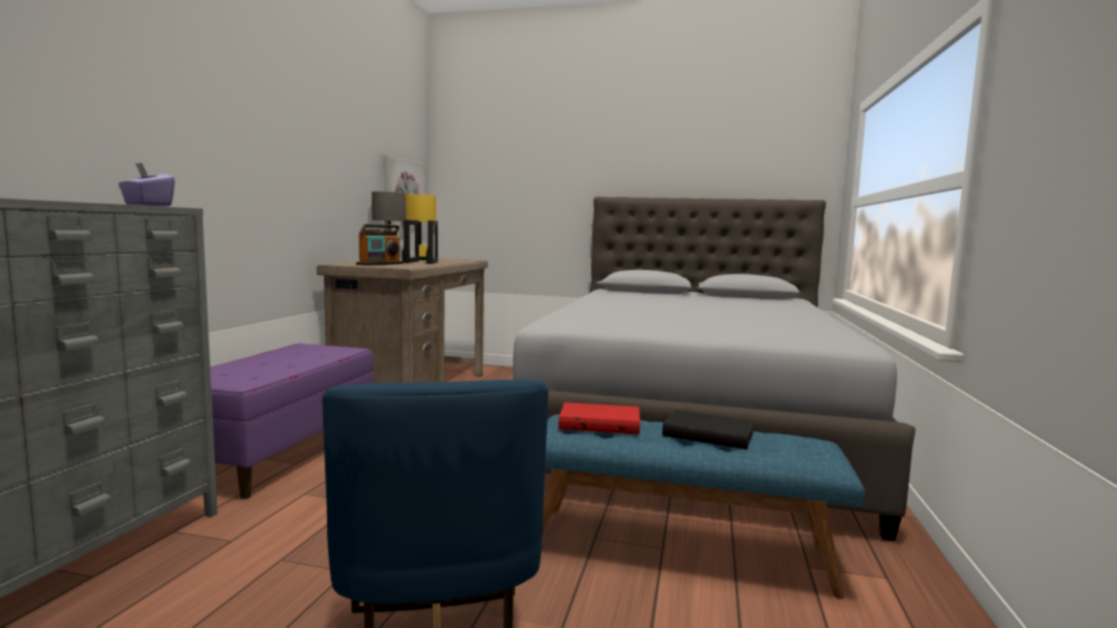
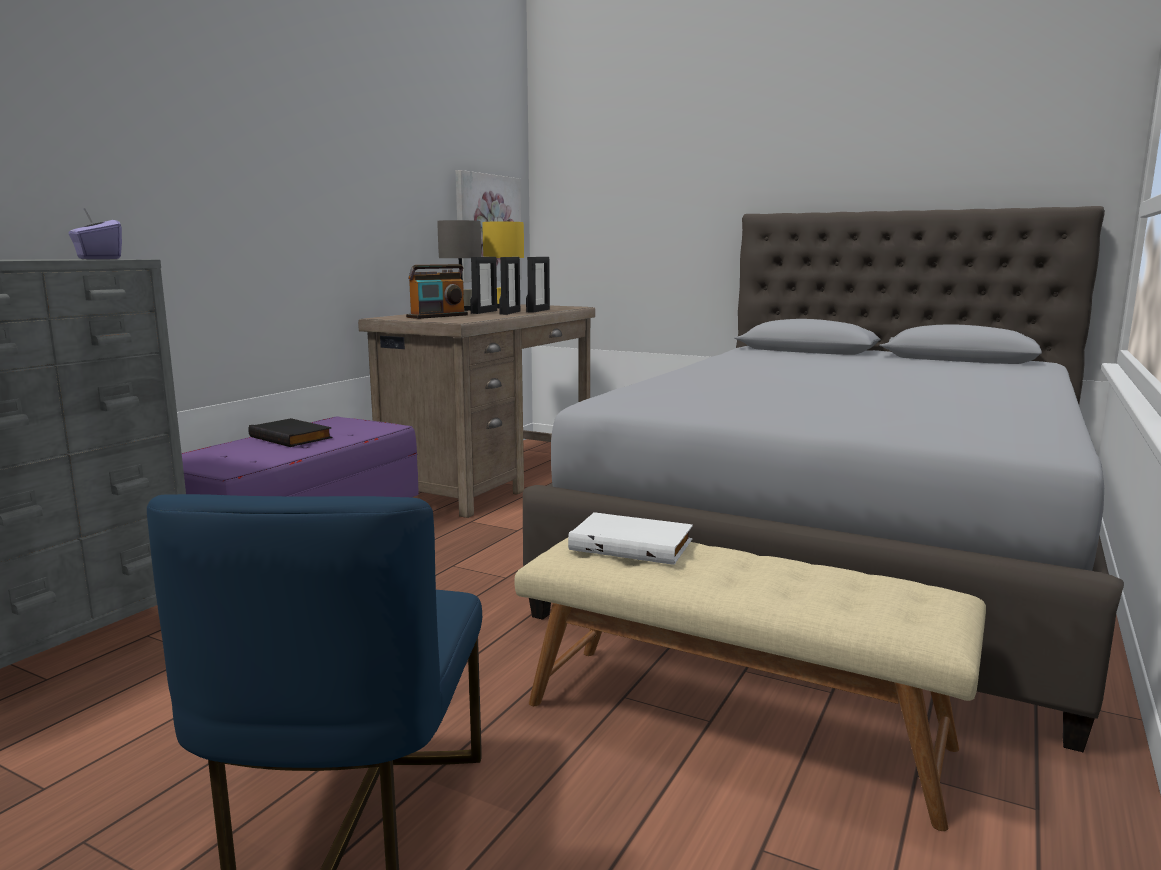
camera: 15 degrees right, 5 degrees up
(450, 262) = (538, 310): none -> picture frame
(600, 423) = (633, 544): red book -> white book
(679, 547) = (734, 723): blue bench -> beige bench
(709, 434) = (778, 570): black book -> black book (292, 437)

